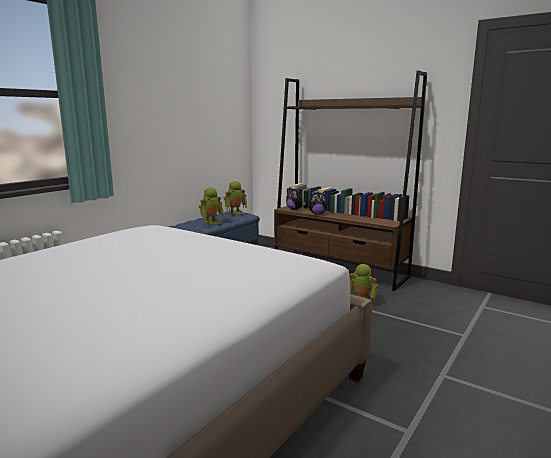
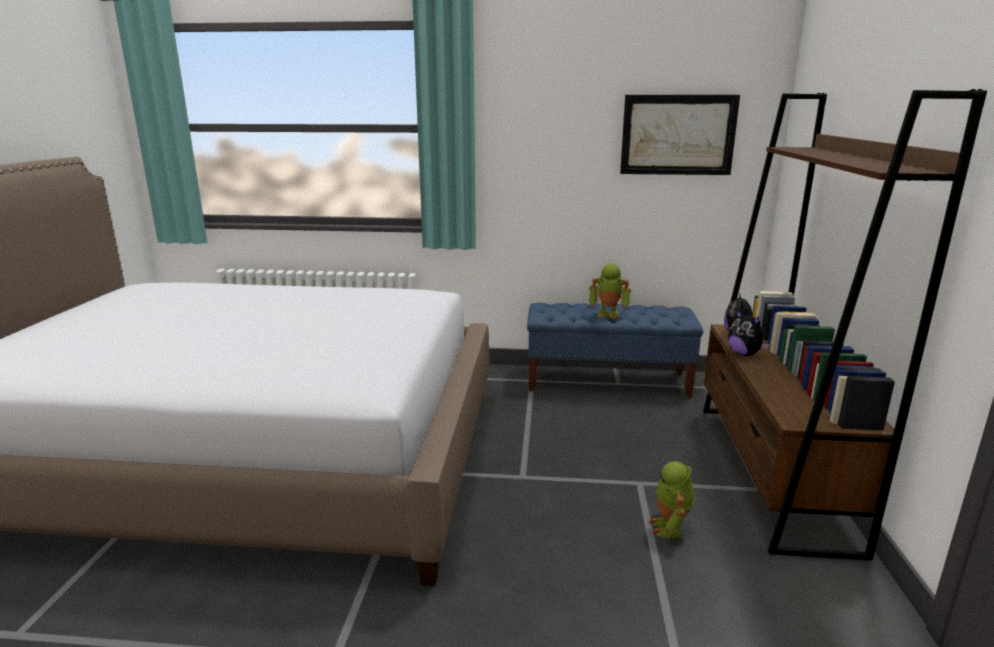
camera: 60 degrees right, 5 degrees up
(211, 103) = (677, 135): none -> picture
(235, 212) = (677, 312): toy robot -> none

